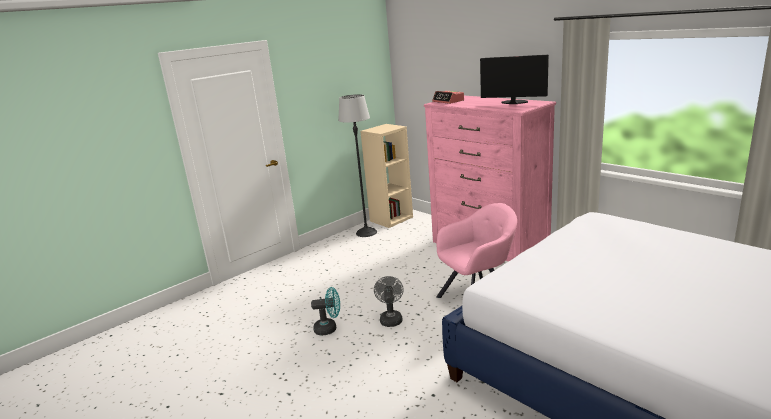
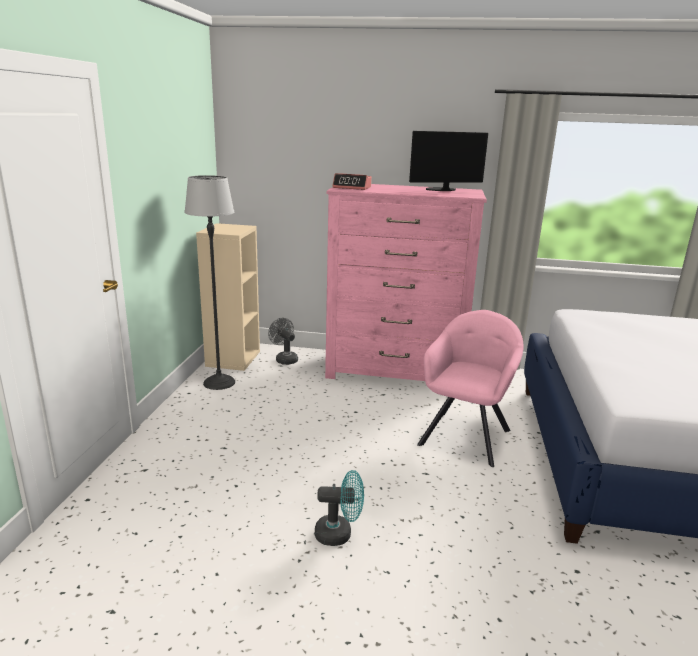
camera: 40 degrees left, 0 degrees up
(329, 328) = (339, 534): turquoise fan -> turquoise fan turned 45 degrees clockwise
(391, 318) = (402, 490): grey fan -> grey fan (284, 359)

